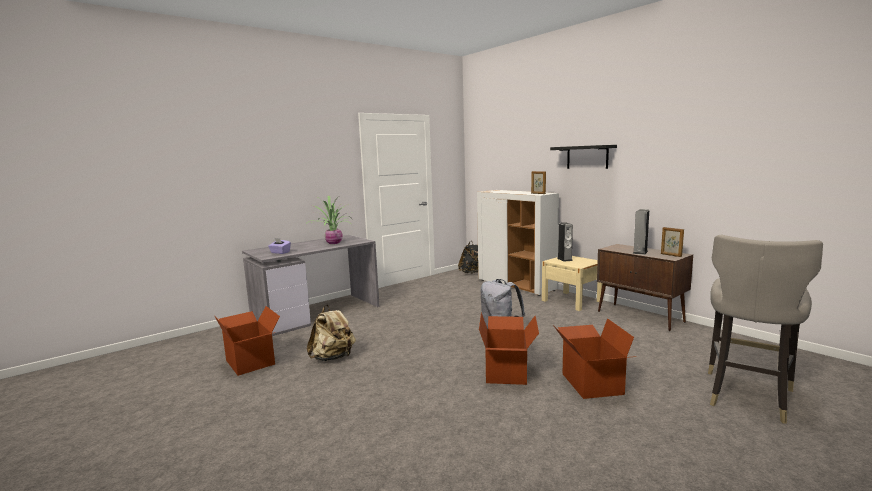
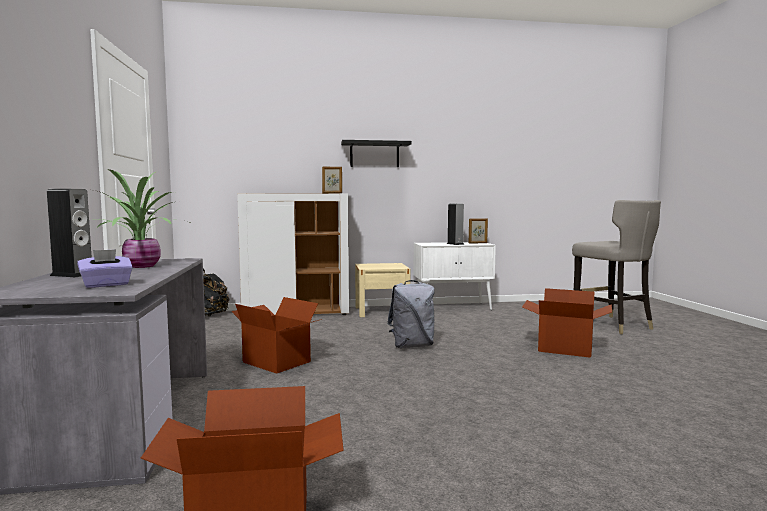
camera: 60 degrees left, 5 degrees down
(333, 358) = (355, 440): beige backpack -> none
(507, 372) = (515, 366): cardboard box -> cardboard box (277, 361)
(564, 259) = (371, 266): speaker -> speaker (72, 275)
(640, 317) = (453, 307): brown cabinet -> white cabinet

